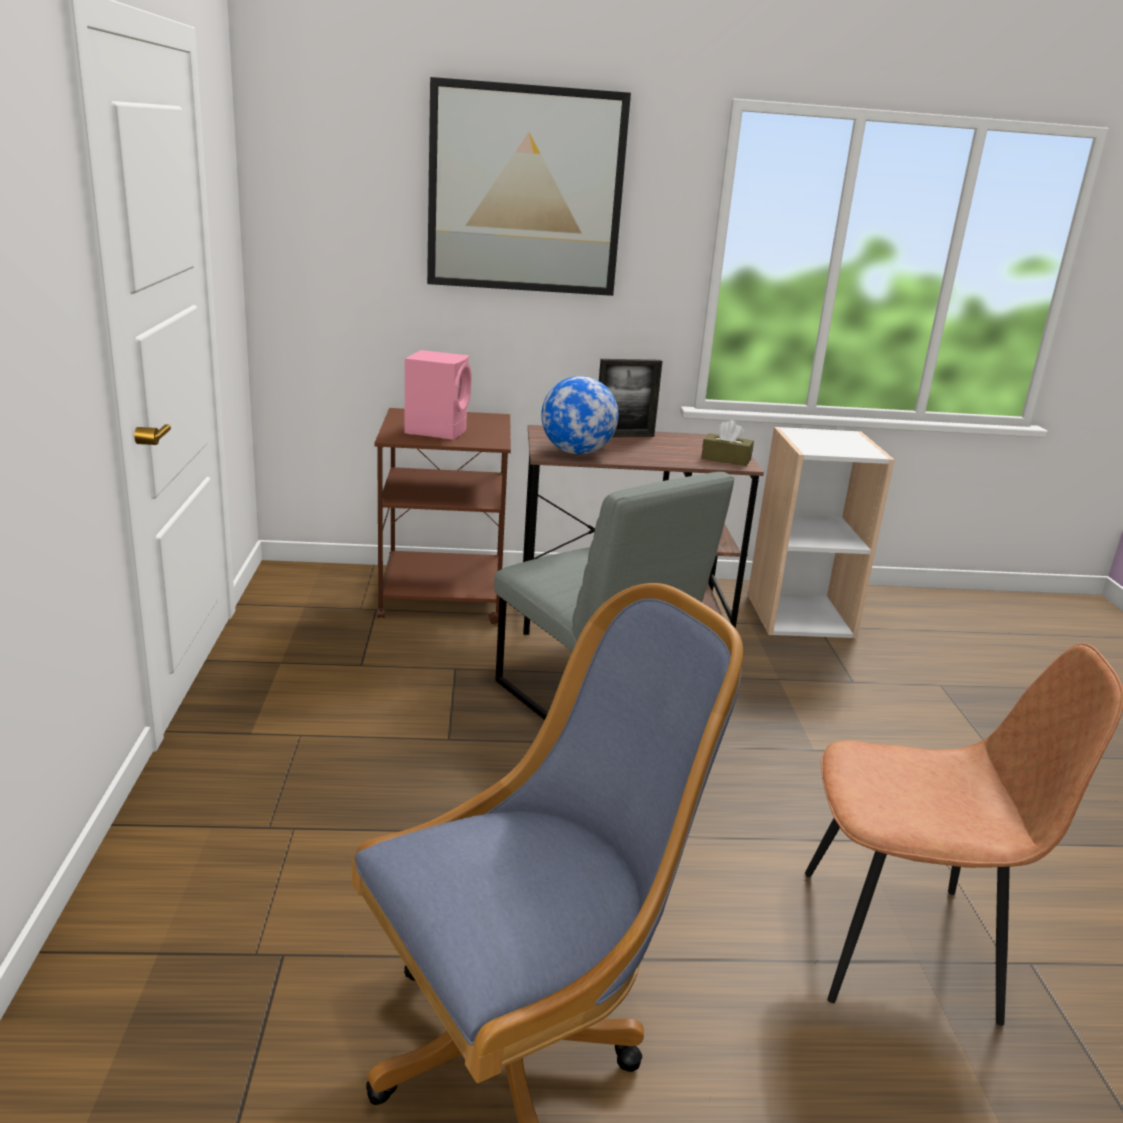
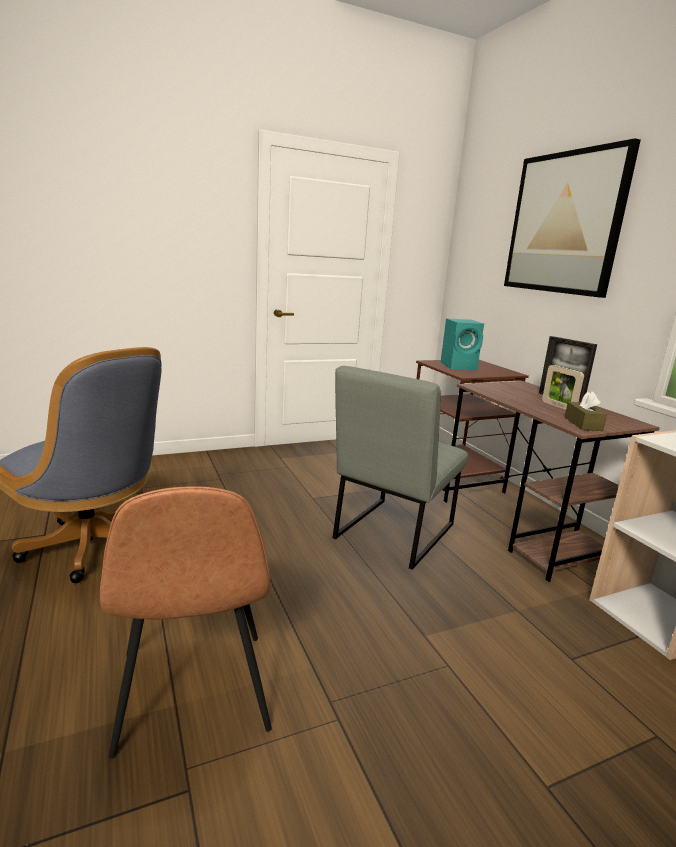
camera: 70 degrees right, 5 degrees down
(437, 430) = (459, 366): pink speaker -> turquoise speaker
(577, 452) = (494, 390): globe -> none
(656, 447) = (558, 406): none -> picture frame

